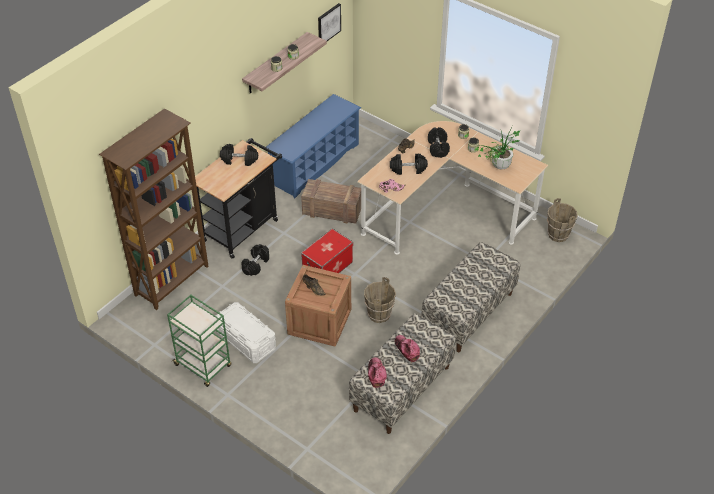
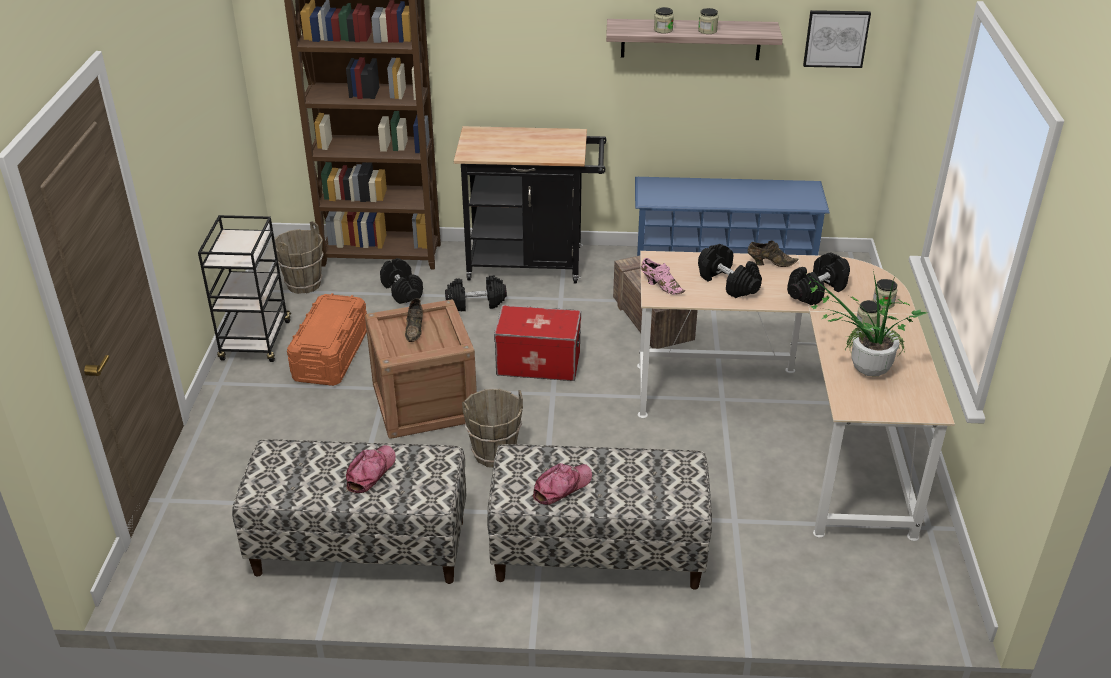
camera: 55 degrees right, 10 degrees down
(203, 366) = (256, 342): green cart -> black cart
(239, 160) = (545, 141): black dumbbell -> black dumbbell (402, 291)
(246, 340) = (331, 355): white storage box -> orange storage box
(376, 374) = (290, 461): cap -> cap (561, 487)
(558, 235) = (914, 588): brown bucket -> brown bucket (303, 284)

